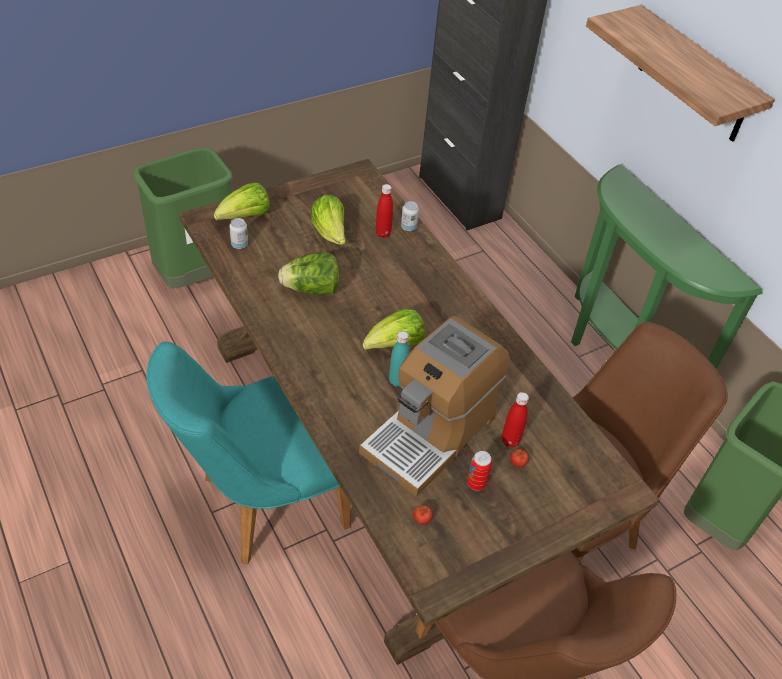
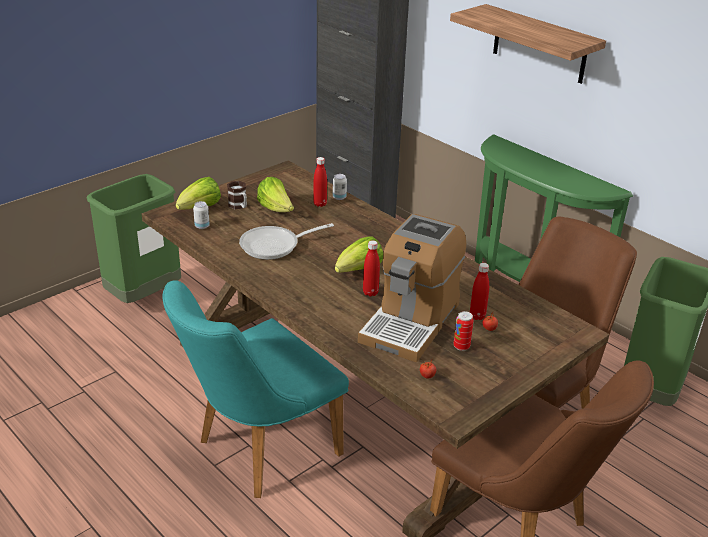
camera: 10 degrees left, 15 degrees down
(290, 221) = (239, 206): none -> mug
(311, 289) = (275, 246): lettuce -> frying pan
(397, 381) = (370, 293): turquoise bottle -> red bottle

